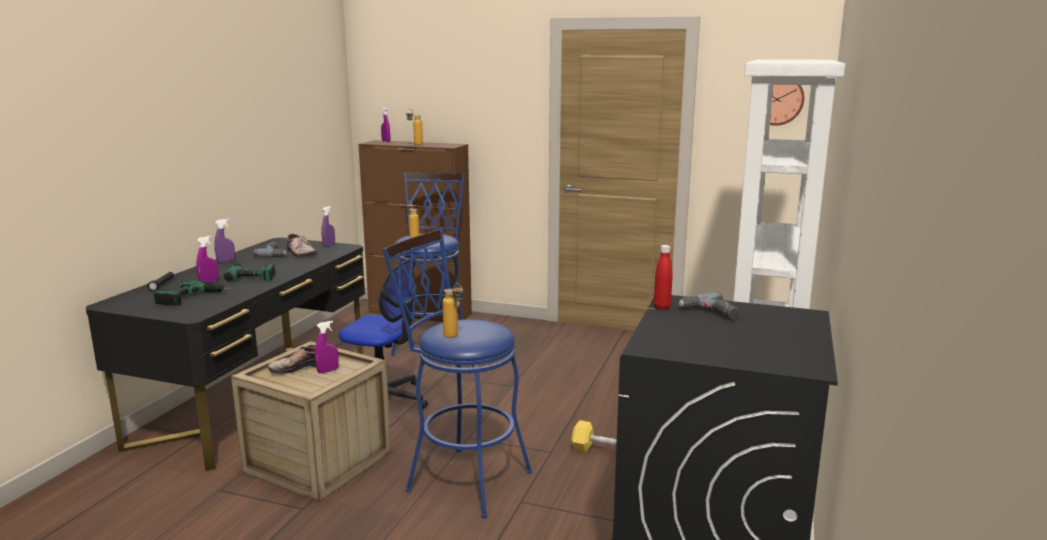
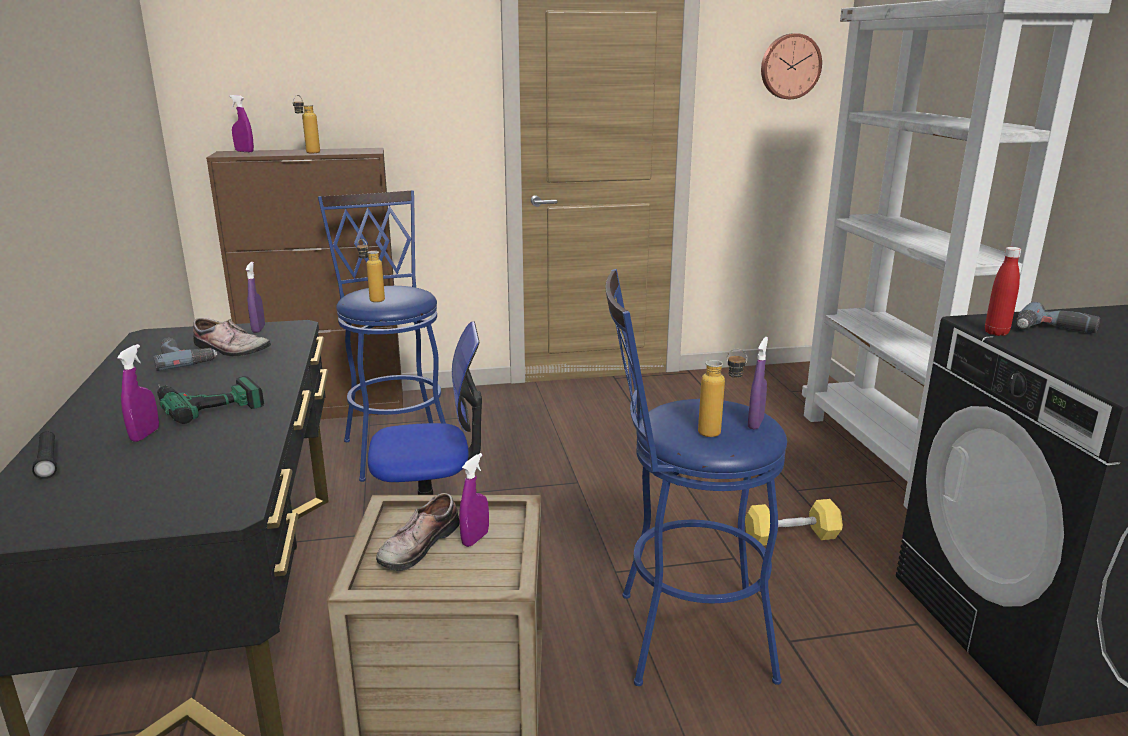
camera: 30 degrees left, 5 degrees up
(196, 298) = (173, 471): power drill -> none
(226, 261) = (109, 388): purple spray bottle -> purple spray bottle (755, 423)

